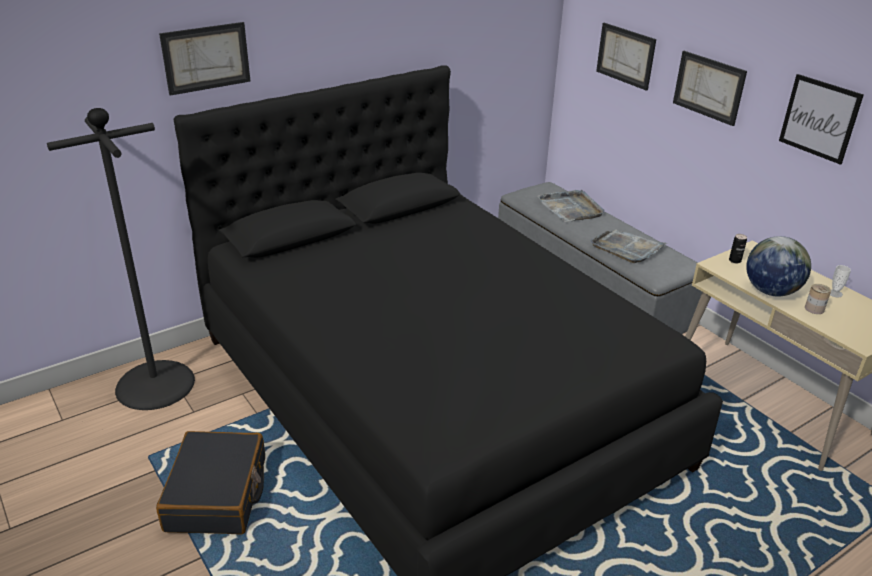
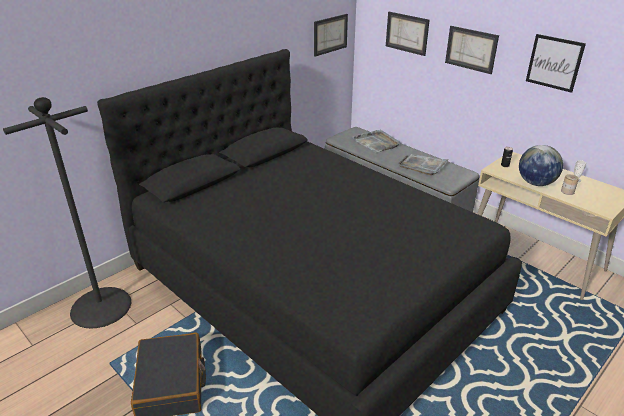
camera: 10 degrees left, 0 degrees up
(206, 58) = (117, 53): picture -> picture (330, 34)

